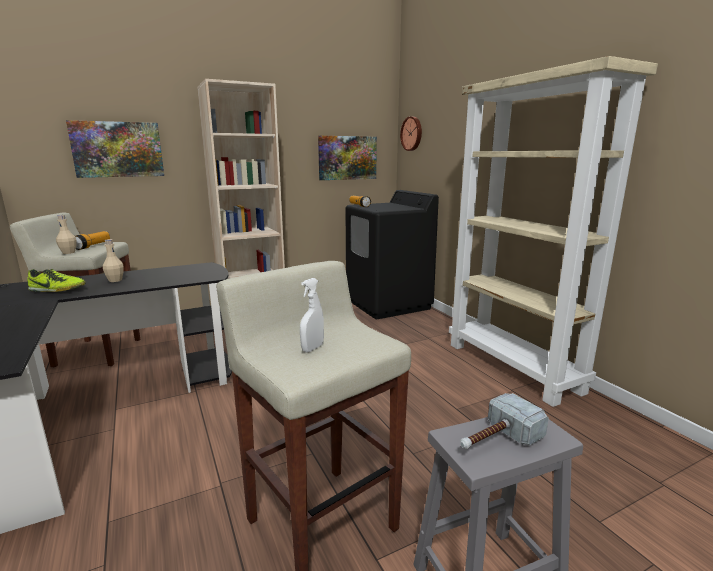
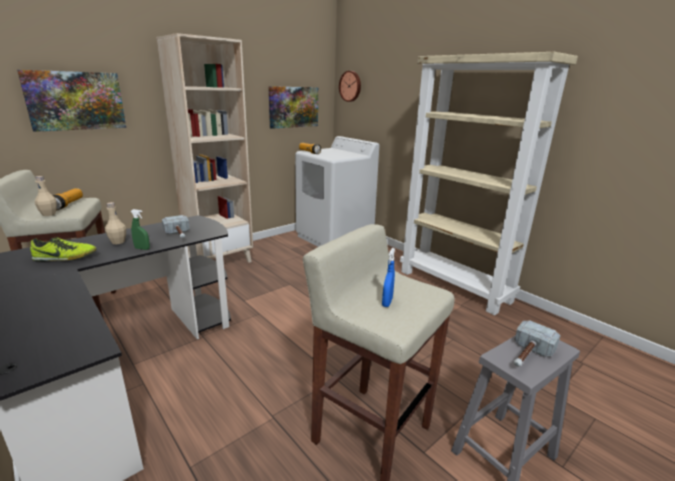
camera: 15 degrees left, 5 degrees up
(131, 287) = (142, 248): none -> green spray bottle
(176, 277) = (179, 235): none -> hammer
(312, 348) = (387, 302): white spray bottle -> blue spray bottle
(388, 304) = (334, 238): black washing machine -> white washing machine

